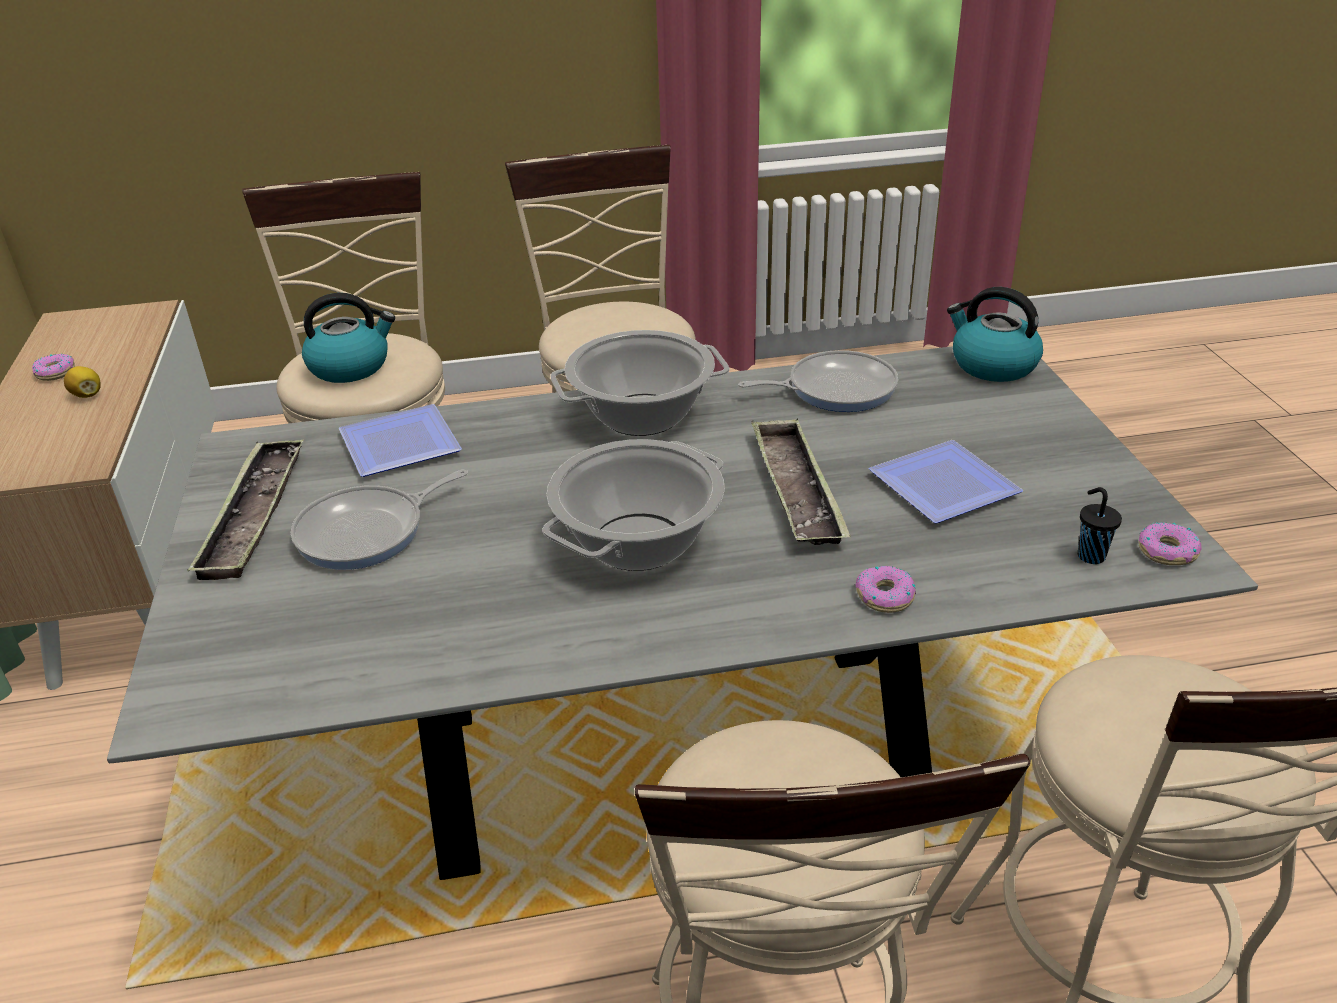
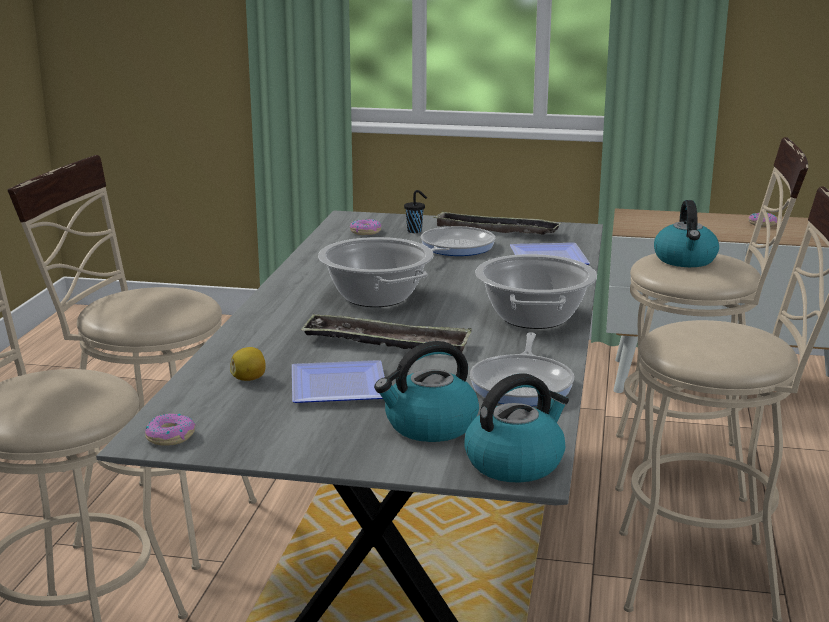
camera: 110 degrees right, 15 degrees down
(87, 395) = (724, 230): lemon -> lemon (249, 379)
(368, 532) = (454, 248): frying pan -> frying pan turned 45 degrees clockwise
(884, 596) = (248, 342): donut -> donut (365, 232)
(972, 414) = (429, 426): none -> kettle
(1090, 555) = (203, 409): black cup -> black cup (415, 231)

